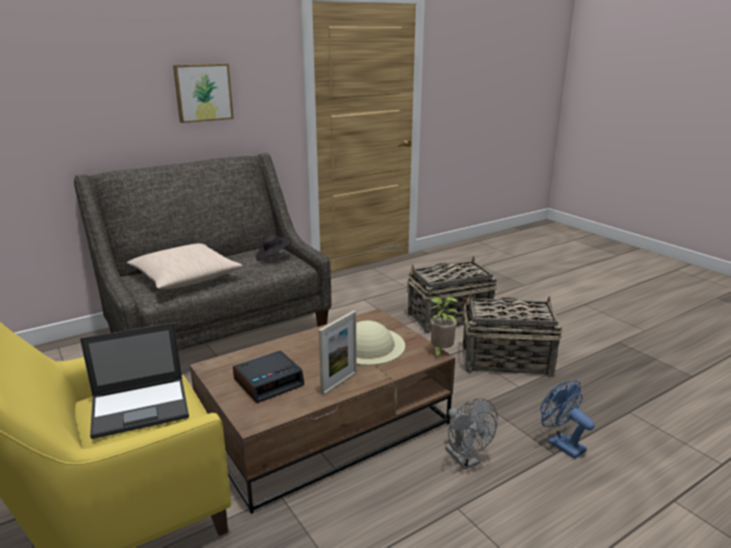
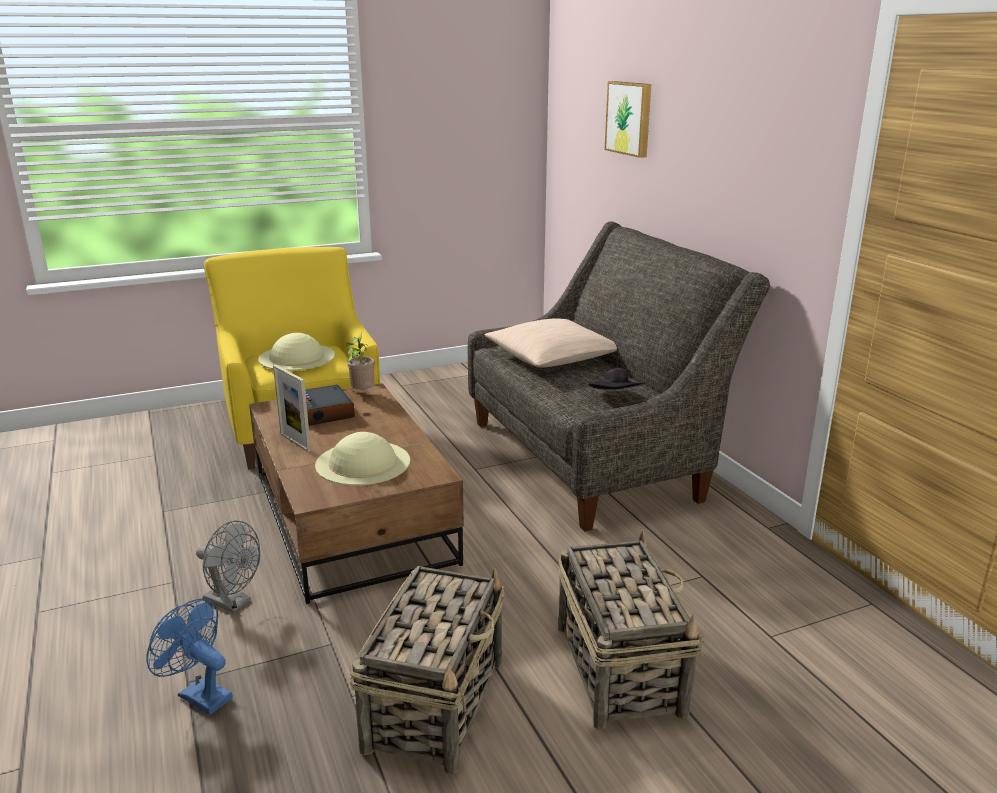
camera: 100 degrees right, 0 degrees up
(141, 407) = (297, 357): laptop -> beige hat
(203, 92) = (725, 158): picture -> picture (630, 118)
(440, 352) = (314, 505): potted plant -> potted plant (362, 393)
(466, 460) = (233, 602): grey fan -> grey fan turned 135 degrees counterclockwise
(560, 444) = (199, 695): blue fan -> blue fan turned 120 degrees counterclockwise

